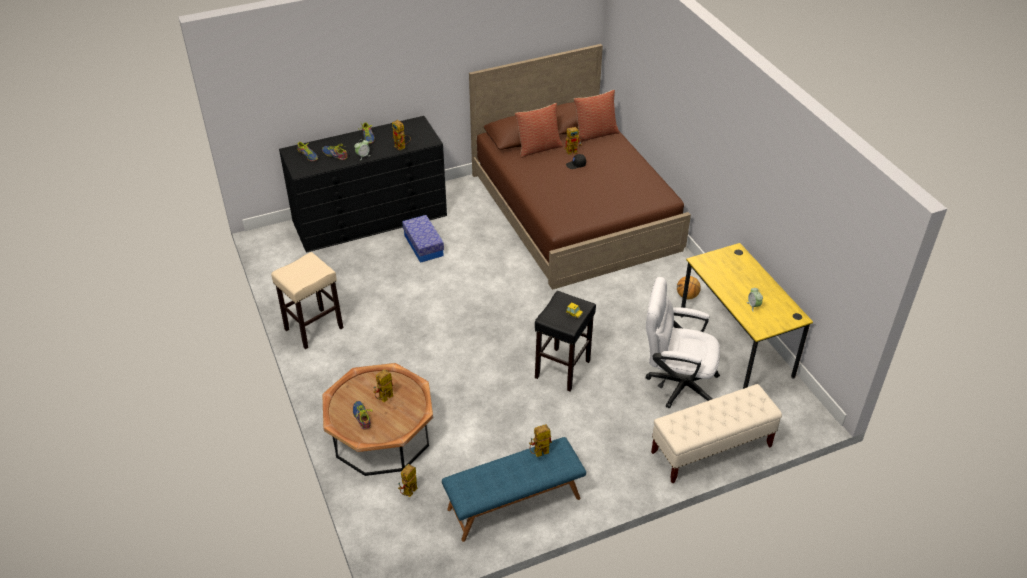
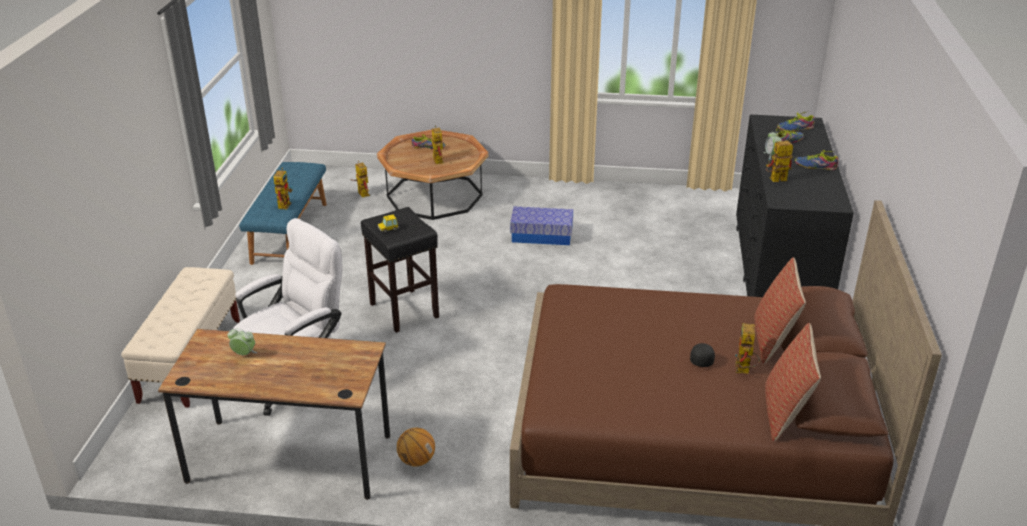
camera: 120 degrees right, 10 degrees down
(313, 329) = (605, 195): beige stool -> none
(423, 245) = (697, 286): storage box -> storage box (541, 235)
(735, 345) = (290, 458): yellow desk -> brown desk

